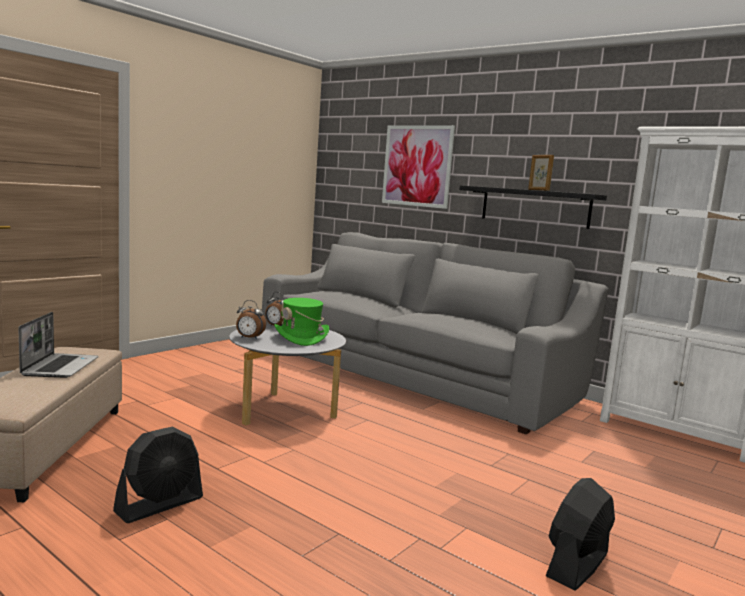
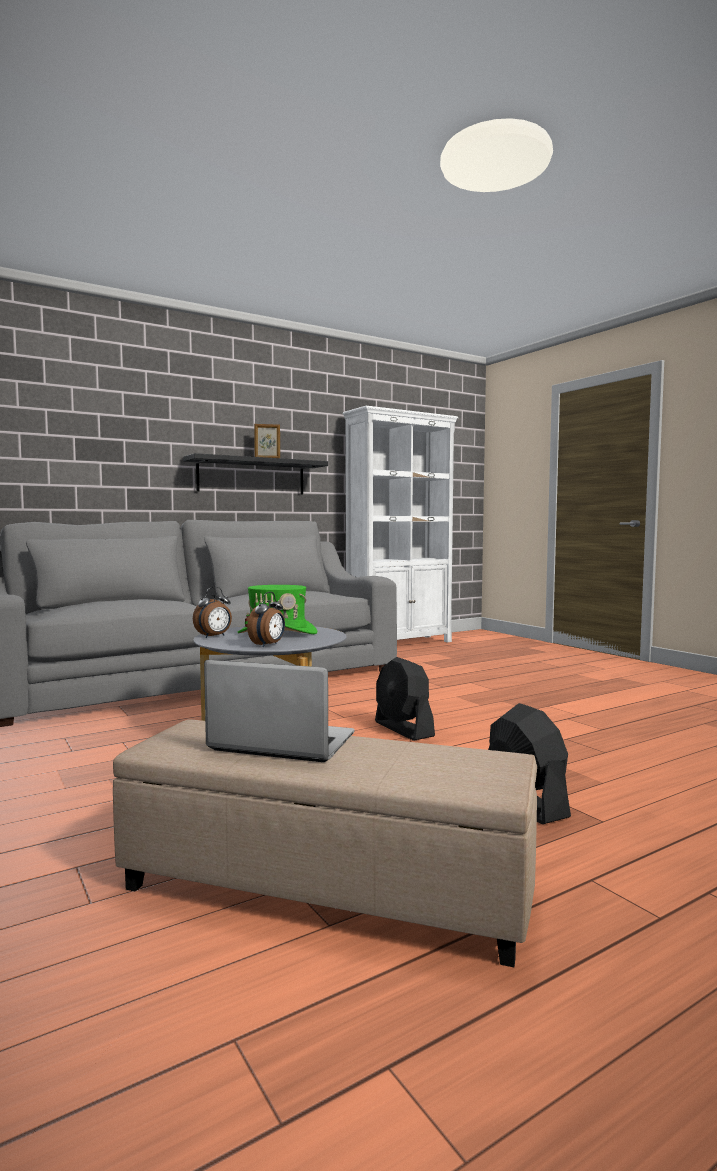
camera: 70 degrees left, 5 degrees down
(417, 166) = (95, 429): picture -> none
(577, 565) = (590, 691): black fan -> black fan (403, 729)

